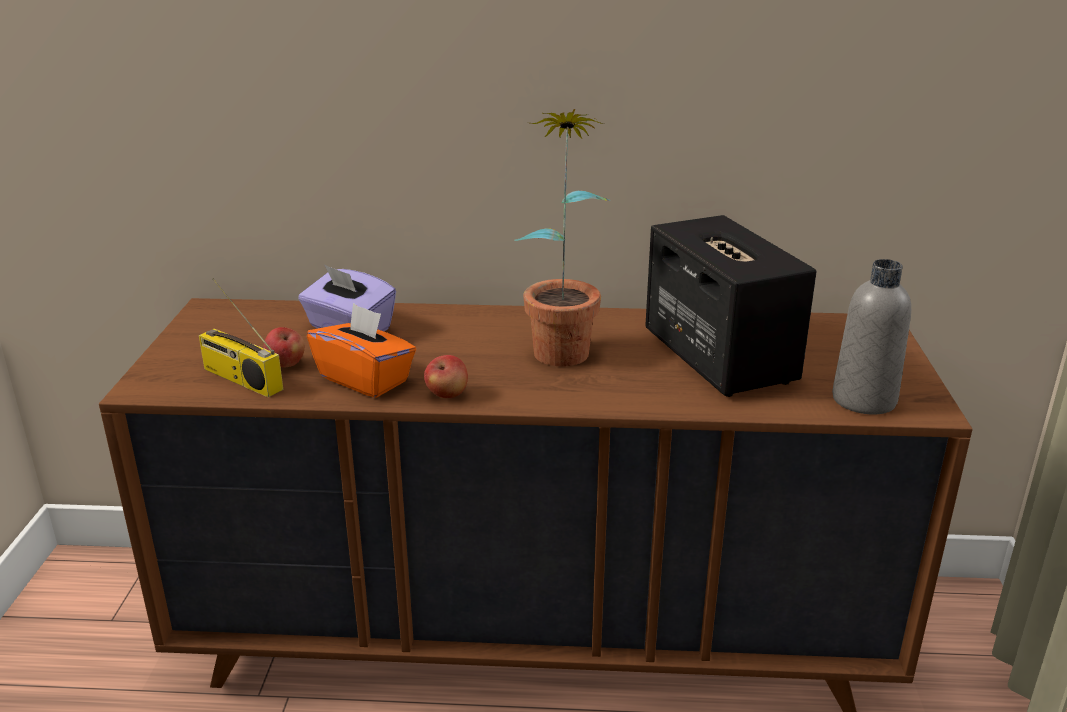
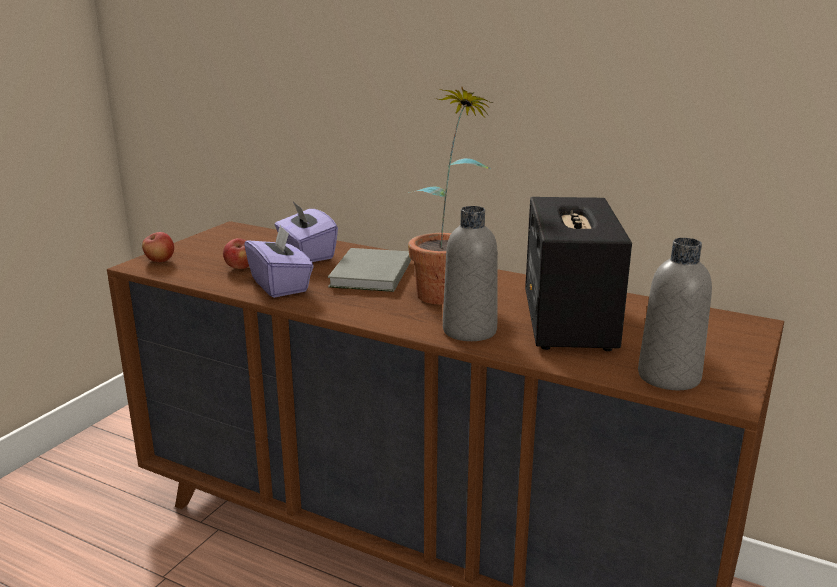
camera: 25 degrees right, 5 degrees down
(240, 379) = (202, 271): radio -> none
(365, 379) = (280, 285): orange tissue box -> purple tissue box
(447, 394) = (324, 305): apple -> apple (160, 260)
(455, 342) = (369, 274): none -> grey book
(636, 391) = (469, 331): none -> grey bottle

